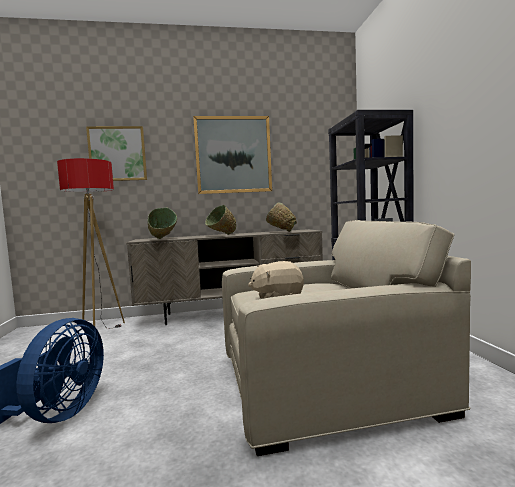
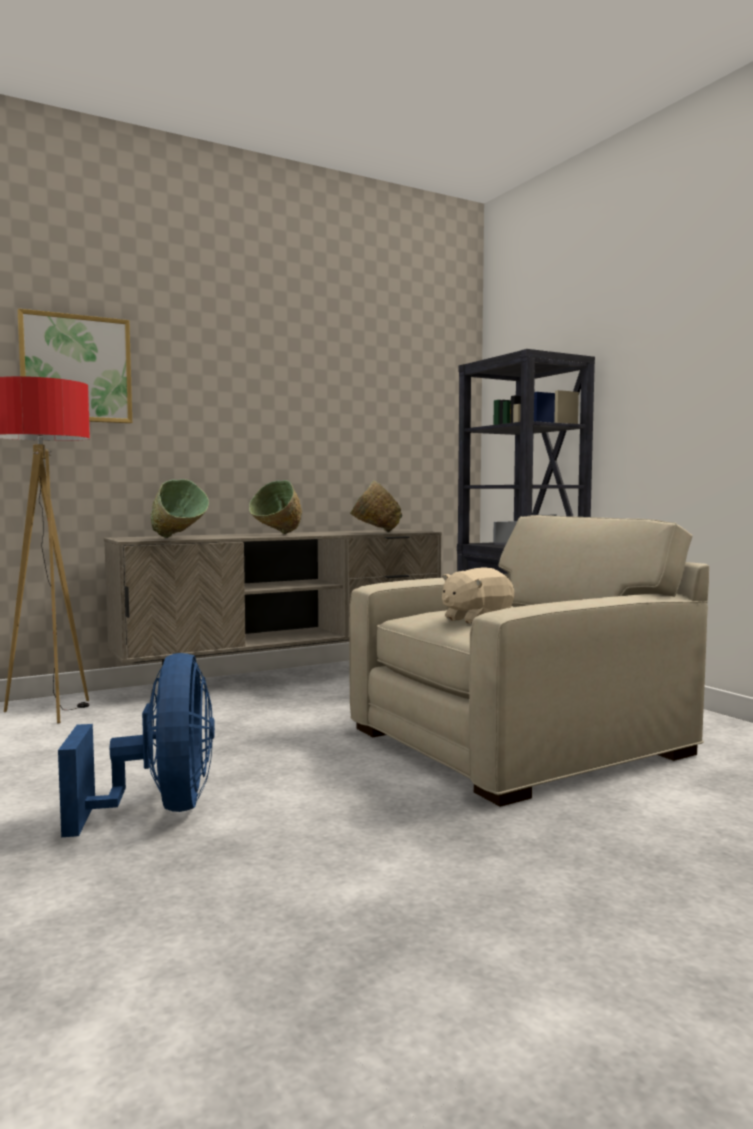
camera: 20 degrees left, 0 degrees up
(233, 155) = (288, 390): picture -> none

